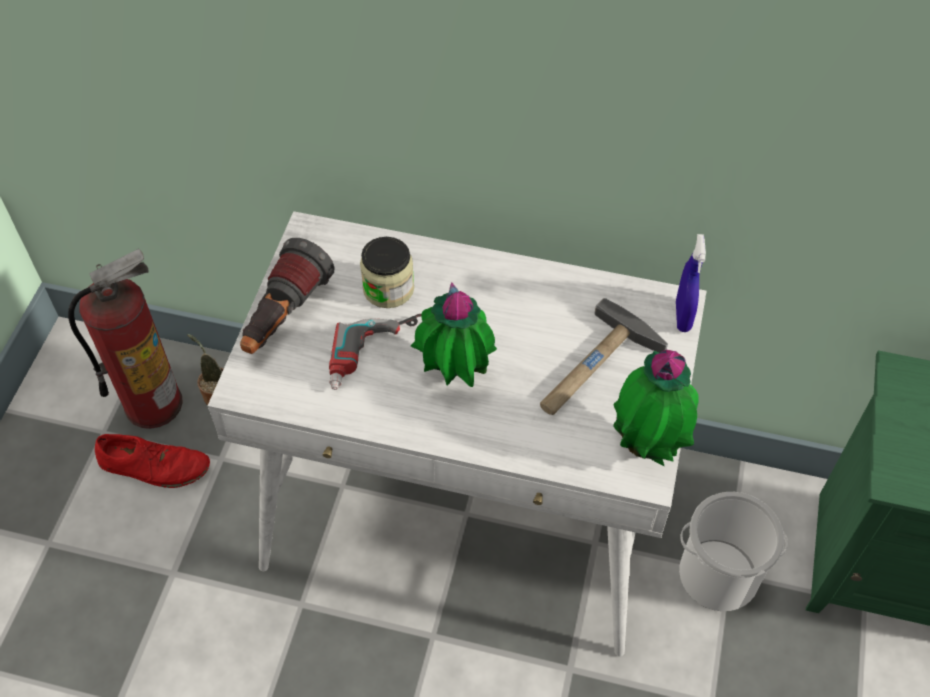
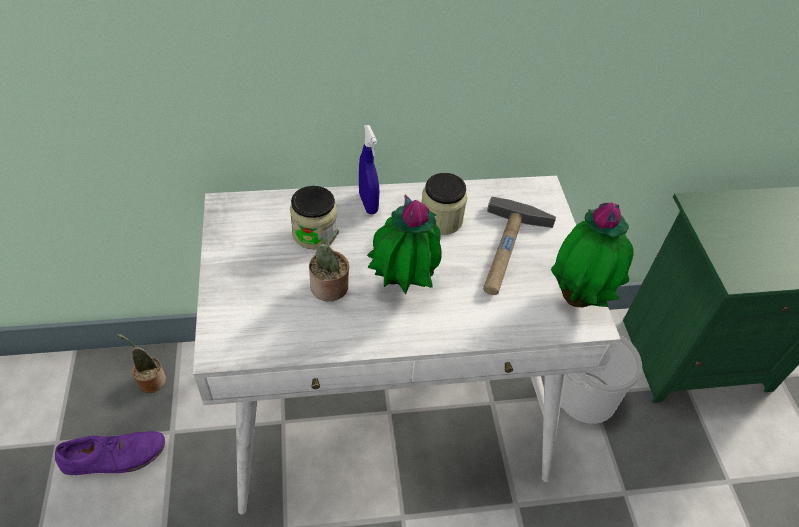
camera: 25 degrees left, 5 degrees down
(153, 403) = (95, 404): fire extinguisher -> none
(155, 466) = (114, 456): red shoe -> purple shoe
(284, 318) = (234, 279): flashlight -> none
(377, 356) = (330, 288): power drill -> potted plant
(536, 309) = (441, 219): none -> jar
(682, 316) = (551, 197): blue spray bottle -> blue spray bottle (368, 203)

